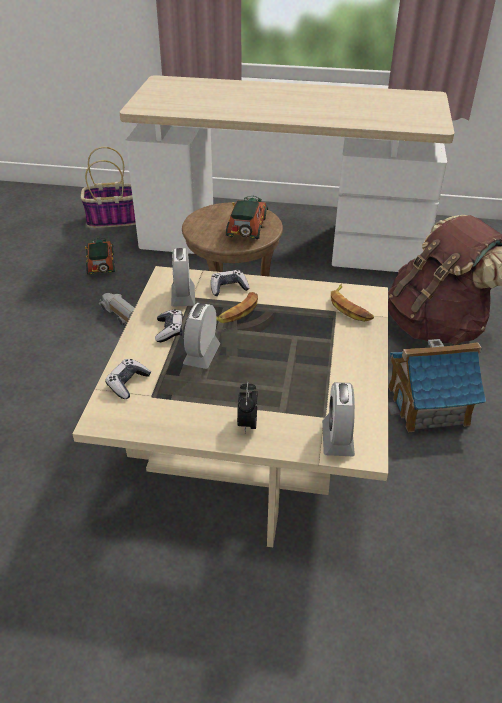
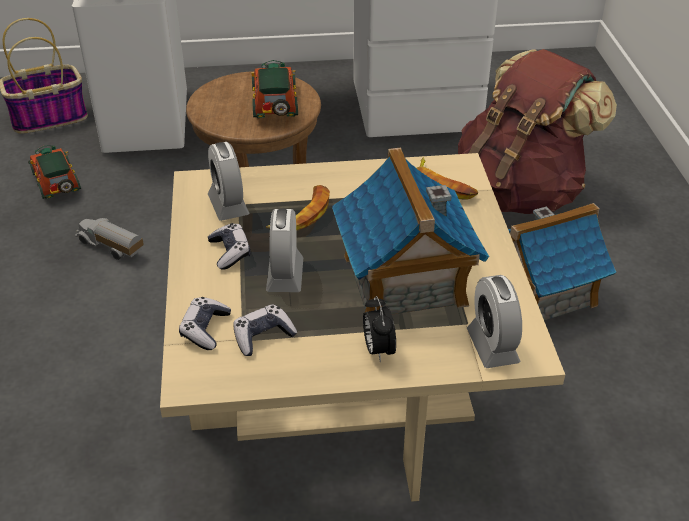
camera: 15 degrees left, 0 degrees up
(228, 288) = (283, 185): game controller -> game controller (263, 336)
(289, 375) = (404, 281): none -> toy house

